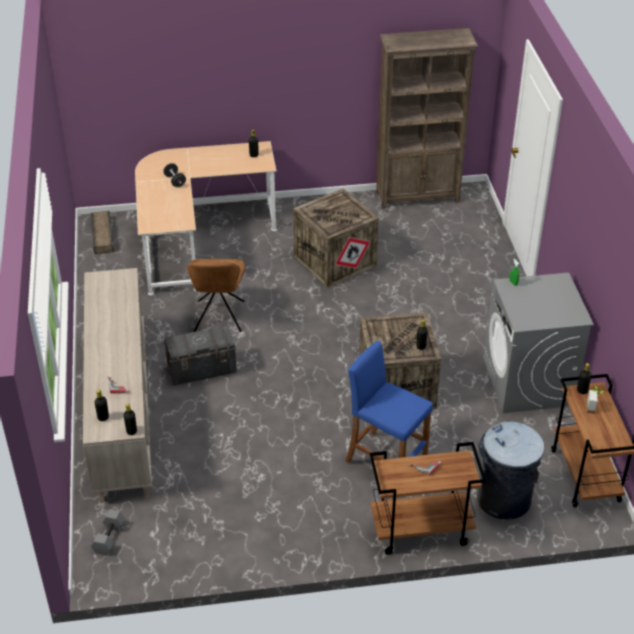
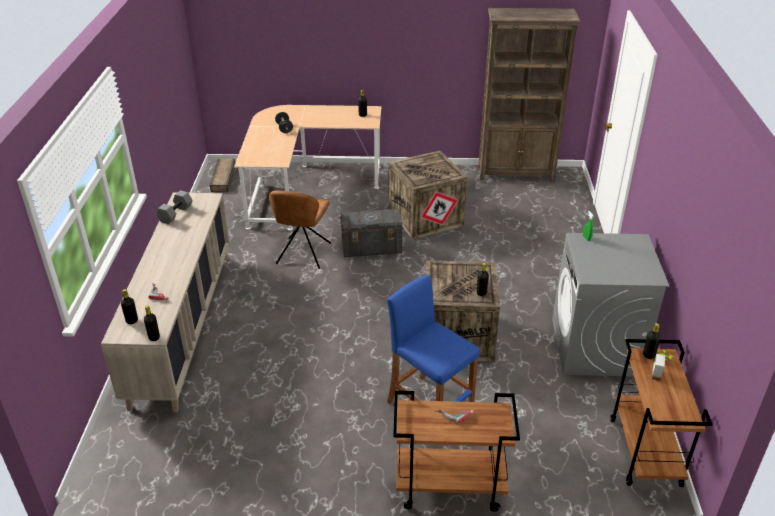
camera: 10 degrees right, 5 degrees down
(108, 537) = (121, 447): grey dumbbell -> grey dumbbell (175, 213)
(202, 370) = (271, 298): grey storage box -> grey storage box (372, 248)
(503, 499) = (548, 465): grey trash can -> none

